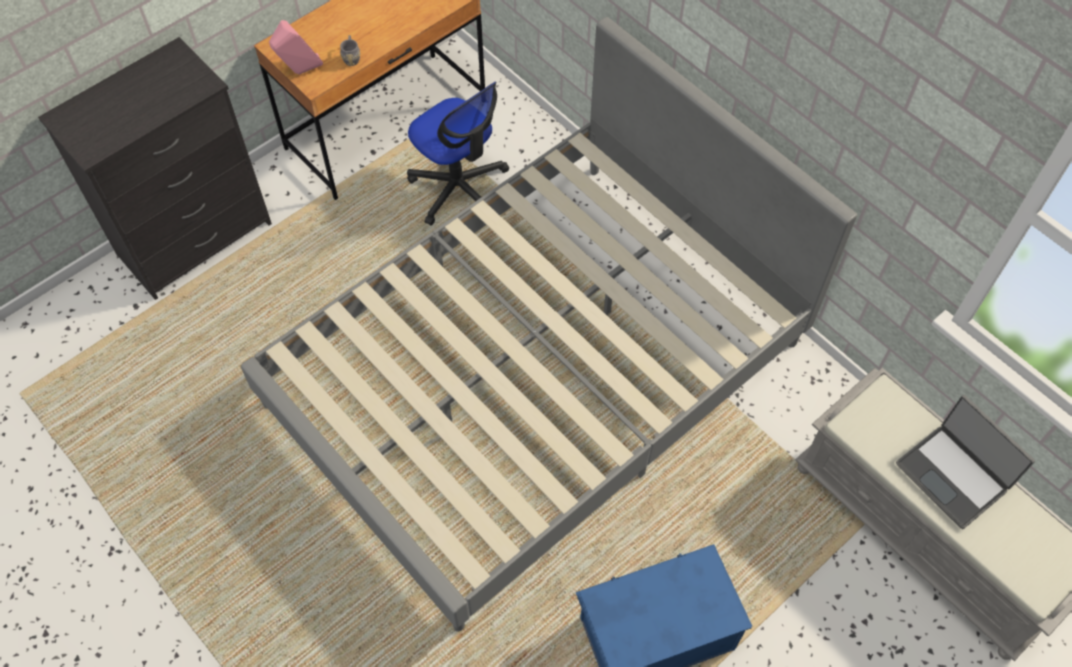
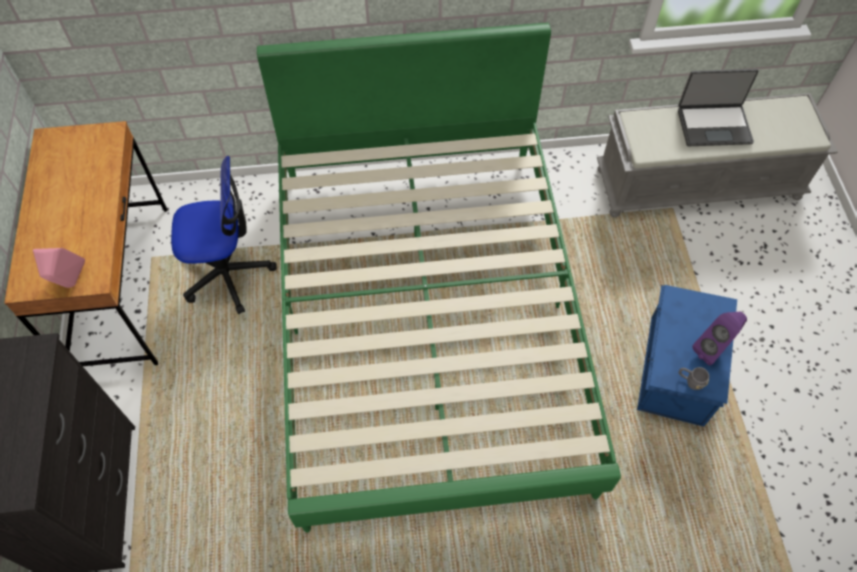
camera: 55 degrees left, 0 degrees up
(351, 57) = (95, 238): grey mug -> grey mug (690, 381)
(537, 373) = (429, 320): grey bed -> green bed
(667, 631) = (712, 349): none -> purple speaker

